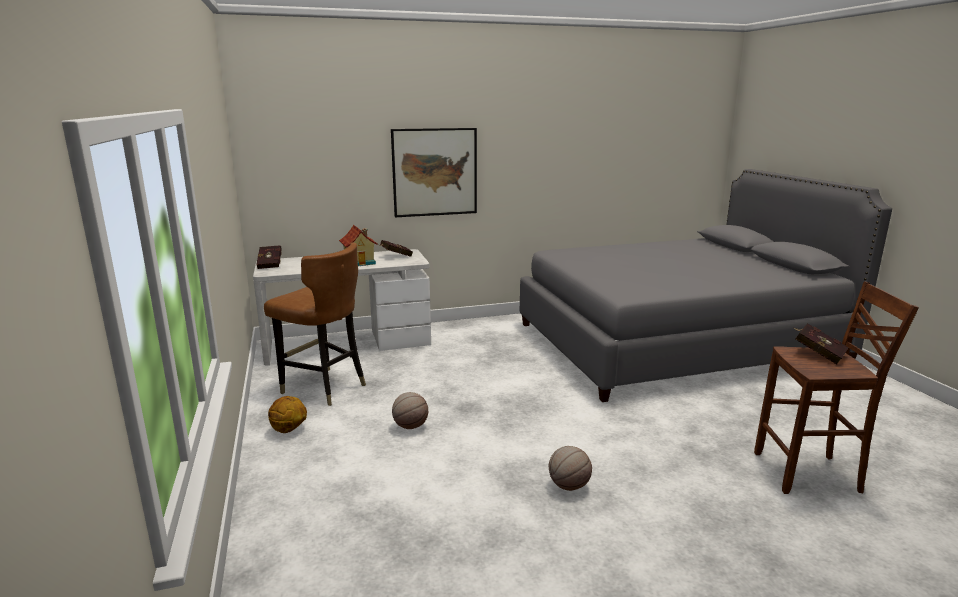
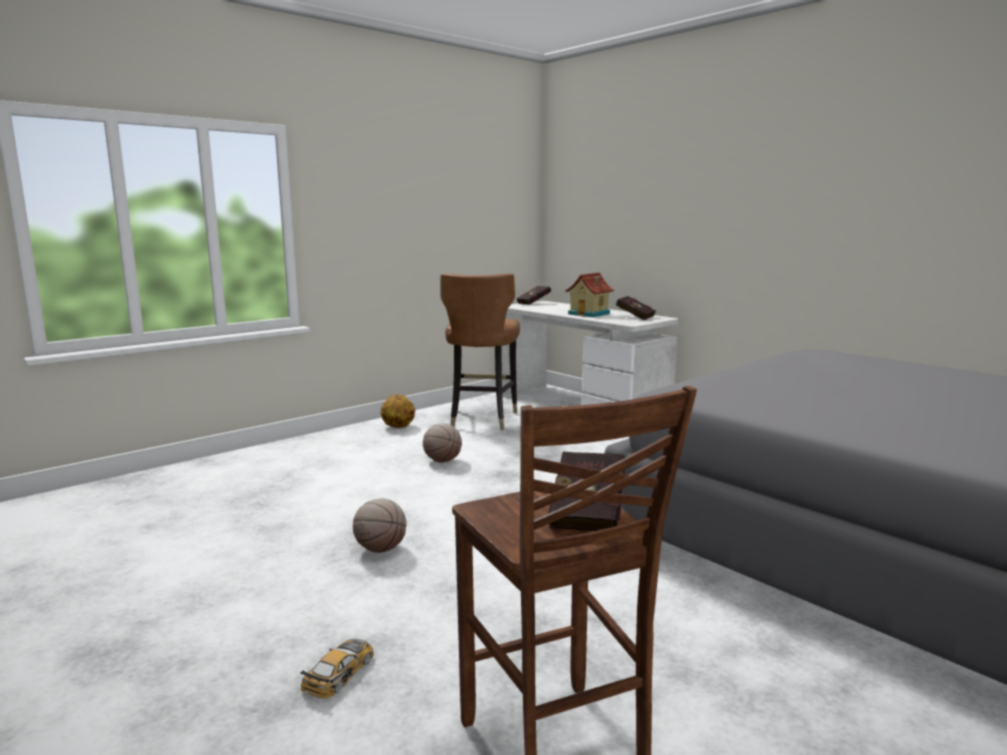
camera: 65 degrees right, 5 degrees down
(434, 172) = (715, 221): picture -> none
(734, 528) = (339, 672): none -> toy car

